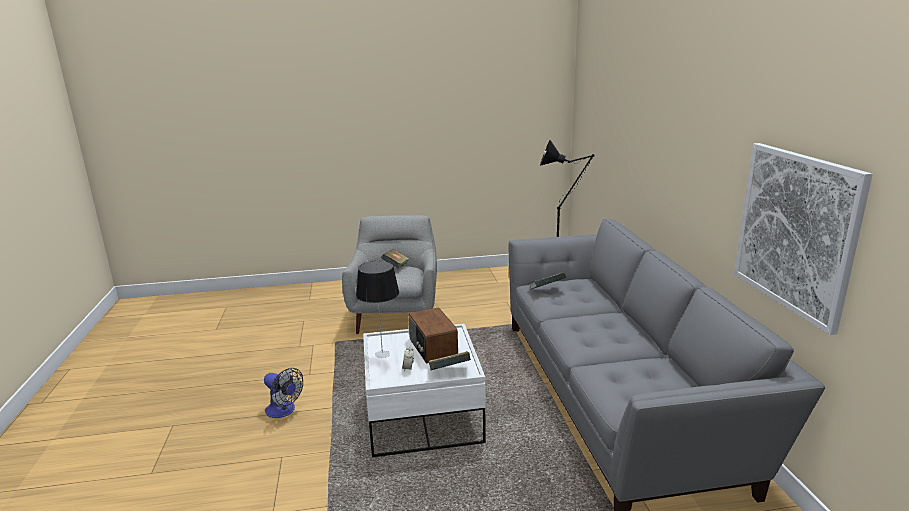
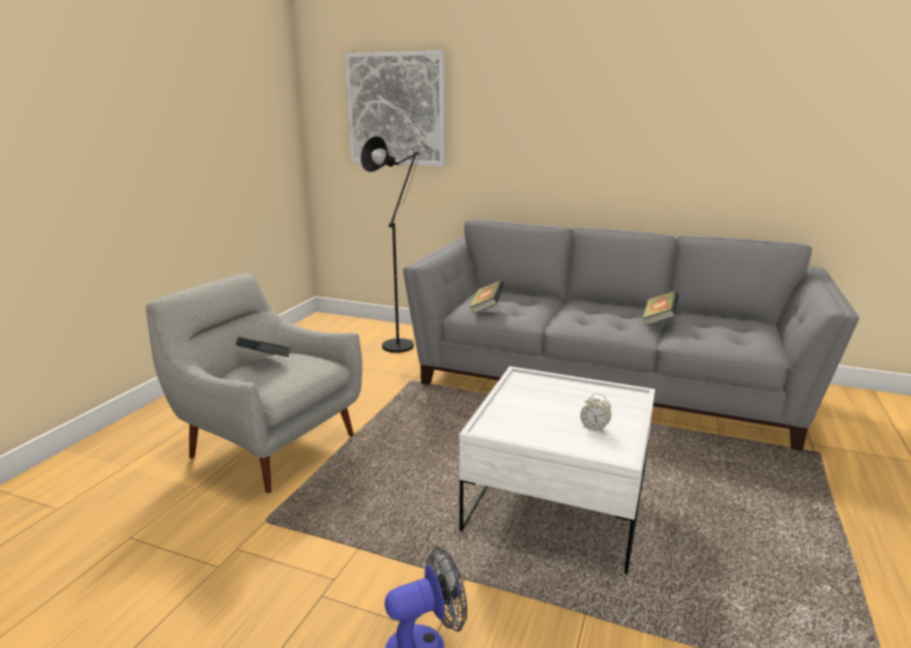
camera: 60 degrees left, 0 degrees up
(382, 354) = (538, 437): table lamp -> none
(432, 348) = (552, 400): radio -> none
(449, 372) = (626, 406): book -> book (659, 321)
(795, 231) = (769, 157): picture -> picture (396, 109)

